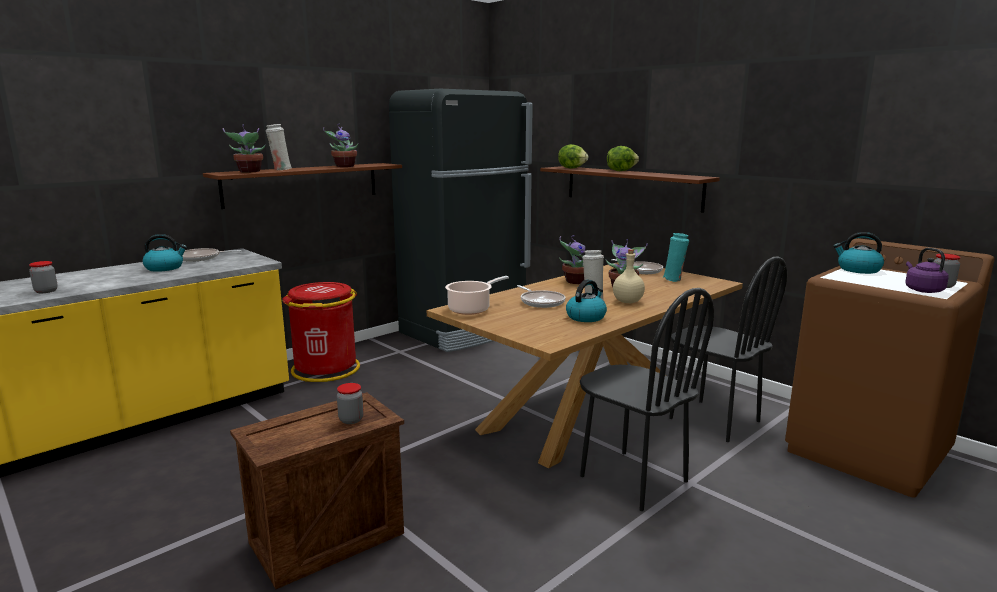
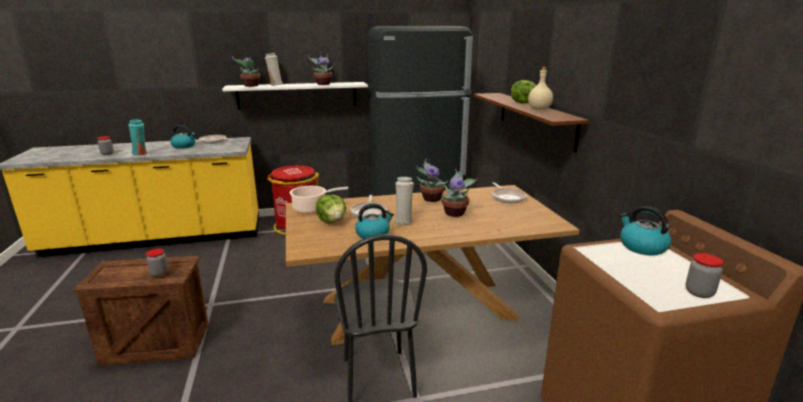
camera: 30 degrees right, 5 degrees up
(303, 184) = (297, 95): brown shelf -> white shelf
(572, 168) = (495, 96): lettuce -> lettuce (332, 221)
(628, 302) = (434, 227): beige bottle -> beige bottle (539, 109)
(674, 279) = (518, 213): turquoise vase -> turquoise vase (141, 154)
(714, 420) = (513, 350): black chair -> none
(922, 290) = (656, 292): purple kettle -> none

